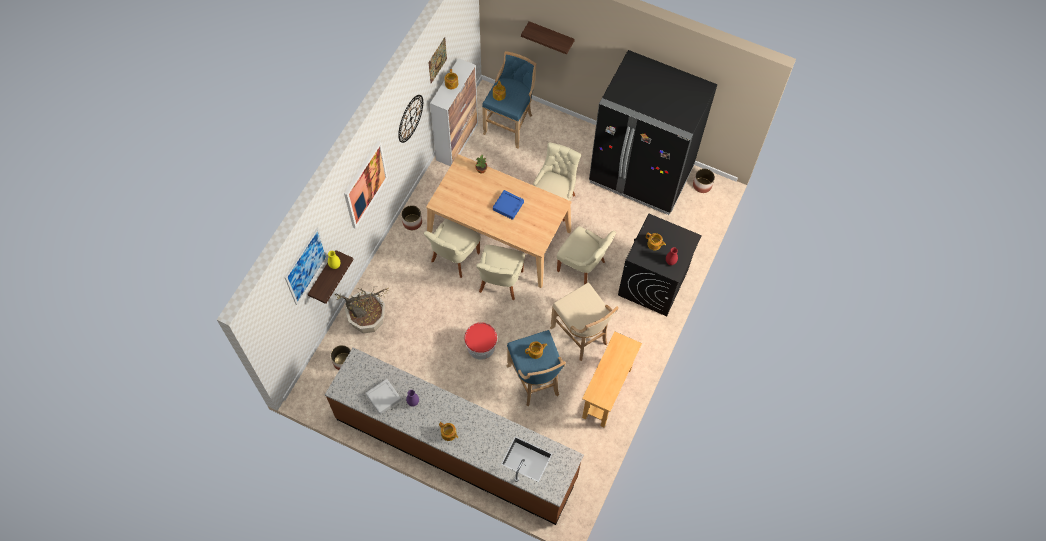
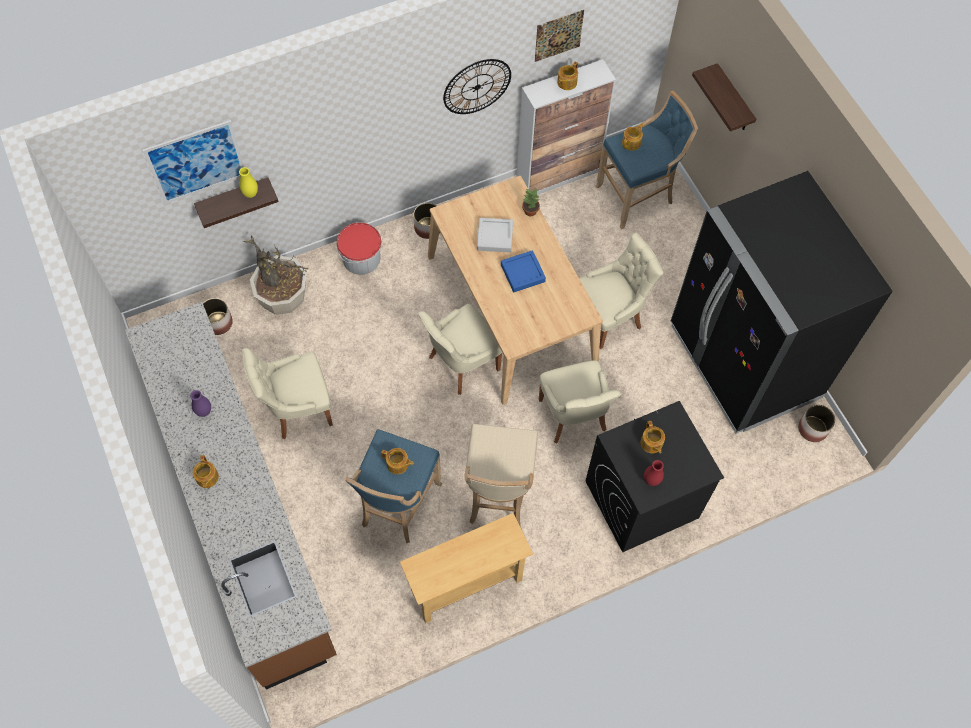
camera: 40 degrees right, 0 degrees up
(365, 184) = (353, 122): picture -> none
(383, 397) = (179, 381): grey tray -> grey tray (495, 237)
(453, 258) = (436, 299): beige chair -> beige chair (297, 409)
(481, 346) = (375, 418): bucket -> bucket (361, 258)

